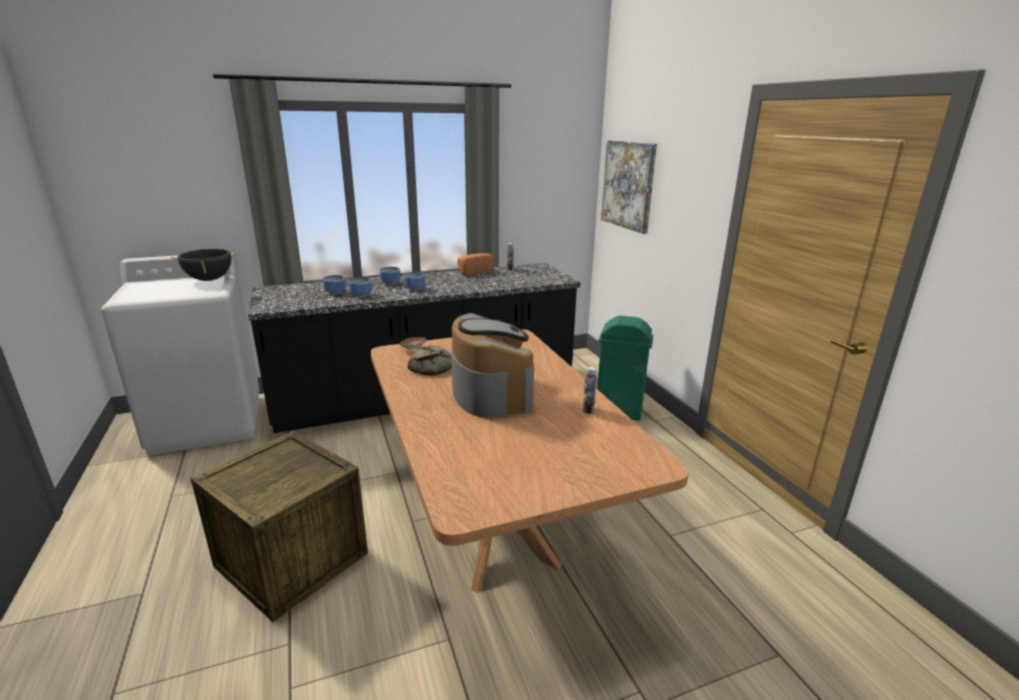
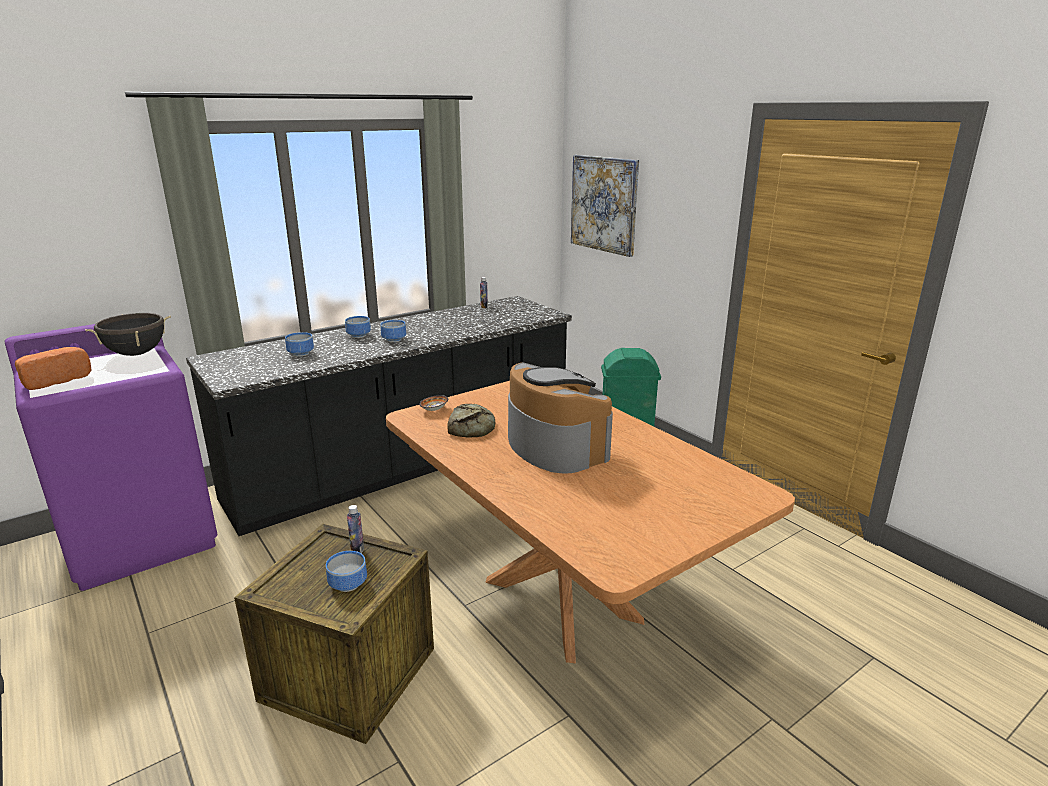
camera: 15 degrees left, 0 degrees up
(208, 423) = (142, 537): white washing machine -> purple washing machine
(361, 295) = (336, 353): bowl -> bowl (349, 584)
(474, 272) = (446, 313): bread -> bread (55, 380)
(588, 409) = (664, 450): bottle -> bottle (357, 550)

